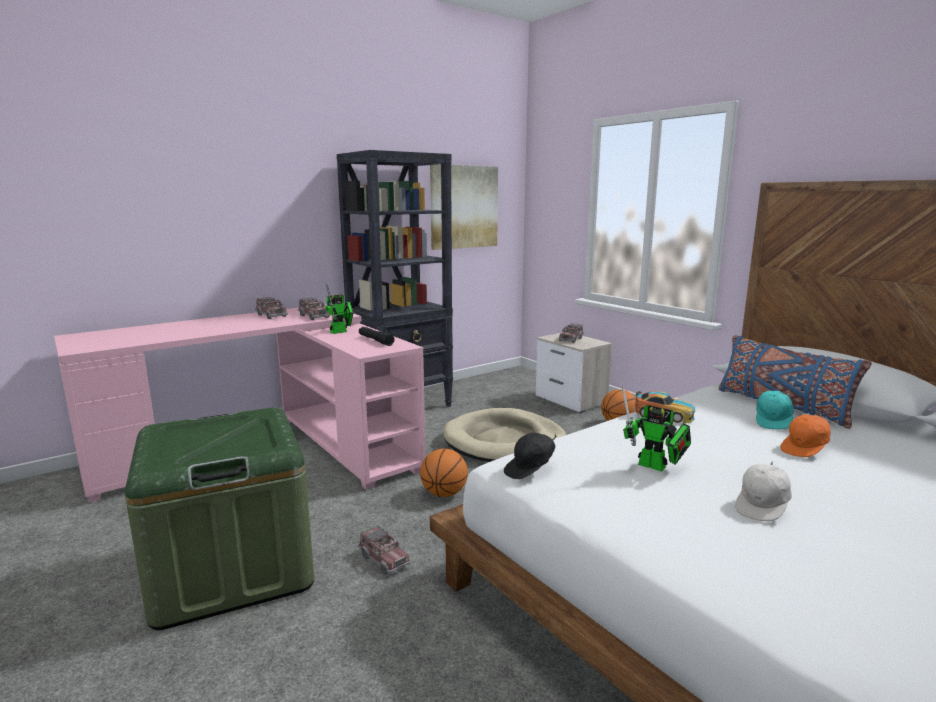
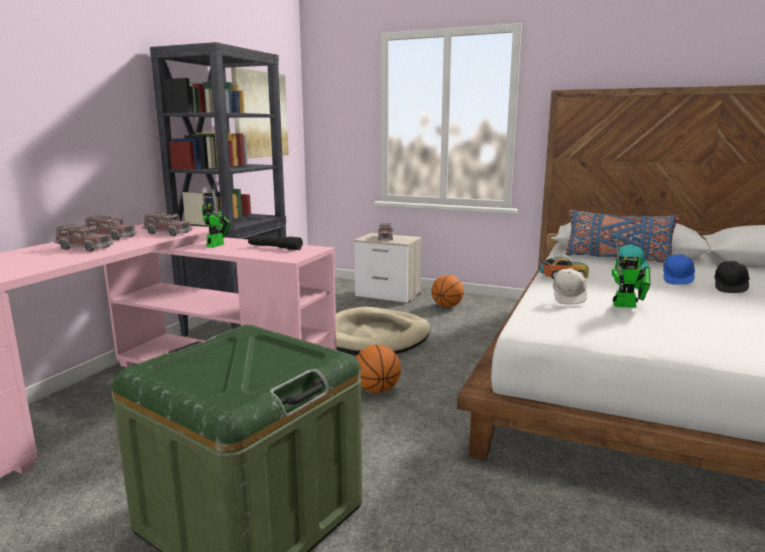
camera: 30 degrees left, 0 degrees up
(384, 559) = (394, 457): toy truck -> toy truck (85, 248)
(531, 470) = (551, 327): black cap -> black cap (730, 288)
(763, 507) = (716, 316): white cap -> white cap (569, 298)
(805, 449) = (677, 280): orange cap -> blue cap

